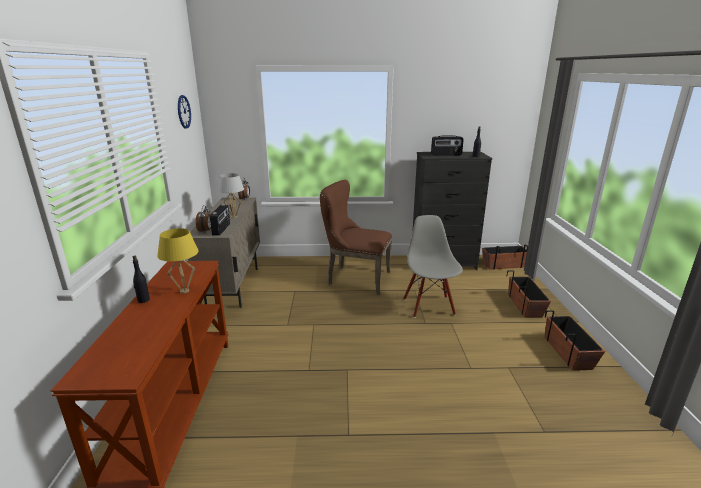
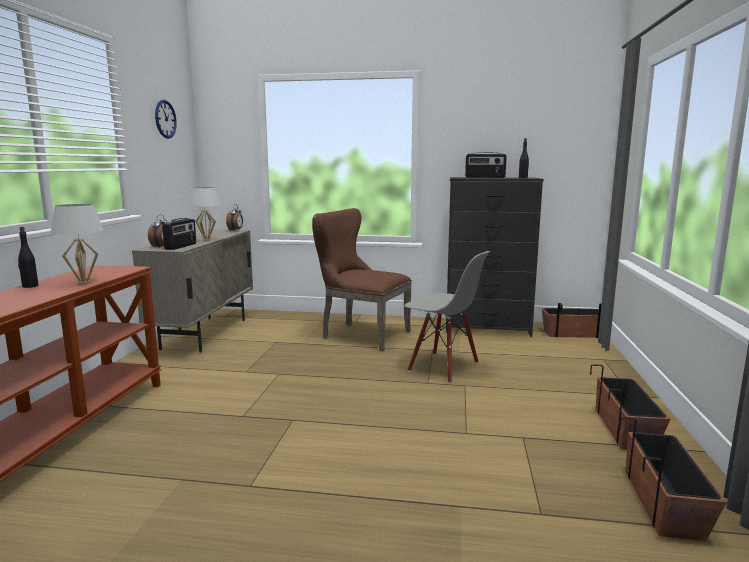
camera: 10 degrees right, 10 degrees down
(184, 291) = (84, 282): yellow table lamp -> white table lamp
(429, 306) = (443, 367): grey chair -> grey chair turned 120 degrees clockwise
(525, 305) = (583, 375): planter -> planter (663, 503)

